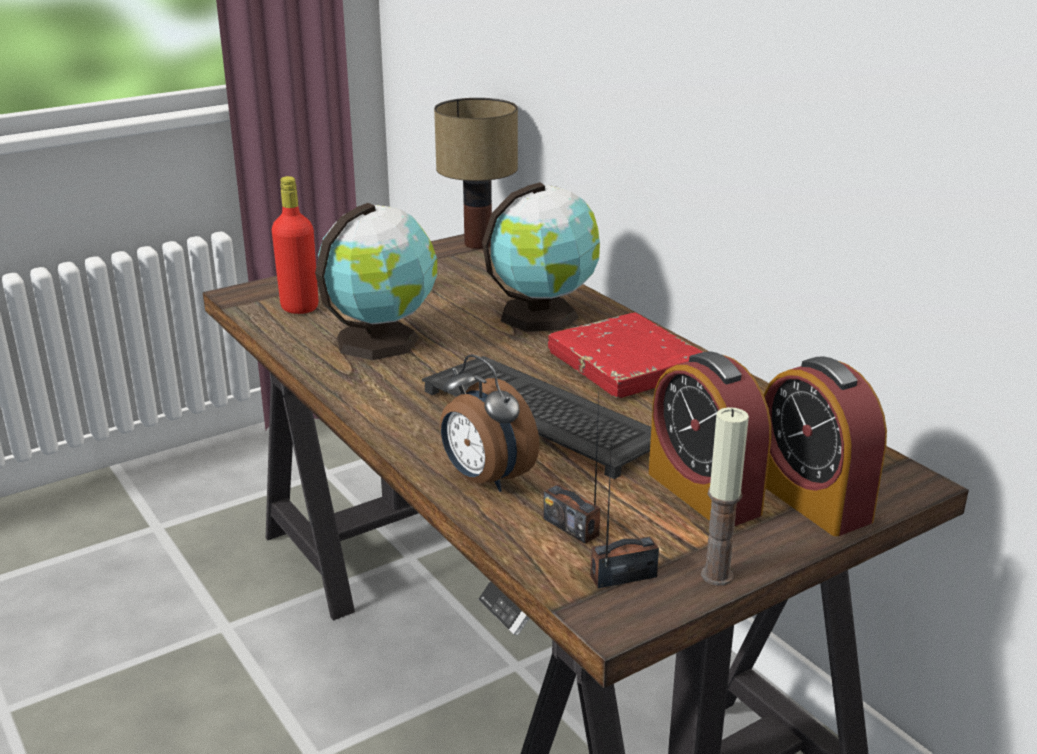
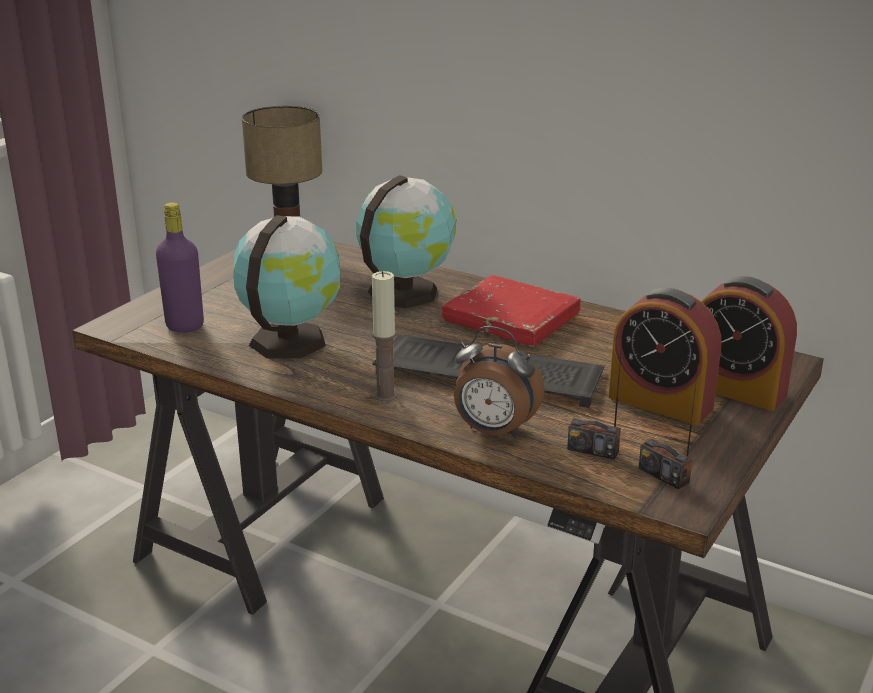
camera: 25 degrees left, 0 degrees up
(299, 307) = (185, 326): red bottle -> purple bottle
(623, 576) = (664, 475): radio -> radio turned 90 degrees counterclockwise
(716, 575) = (723, 457): candle -> candle (385, 396)

